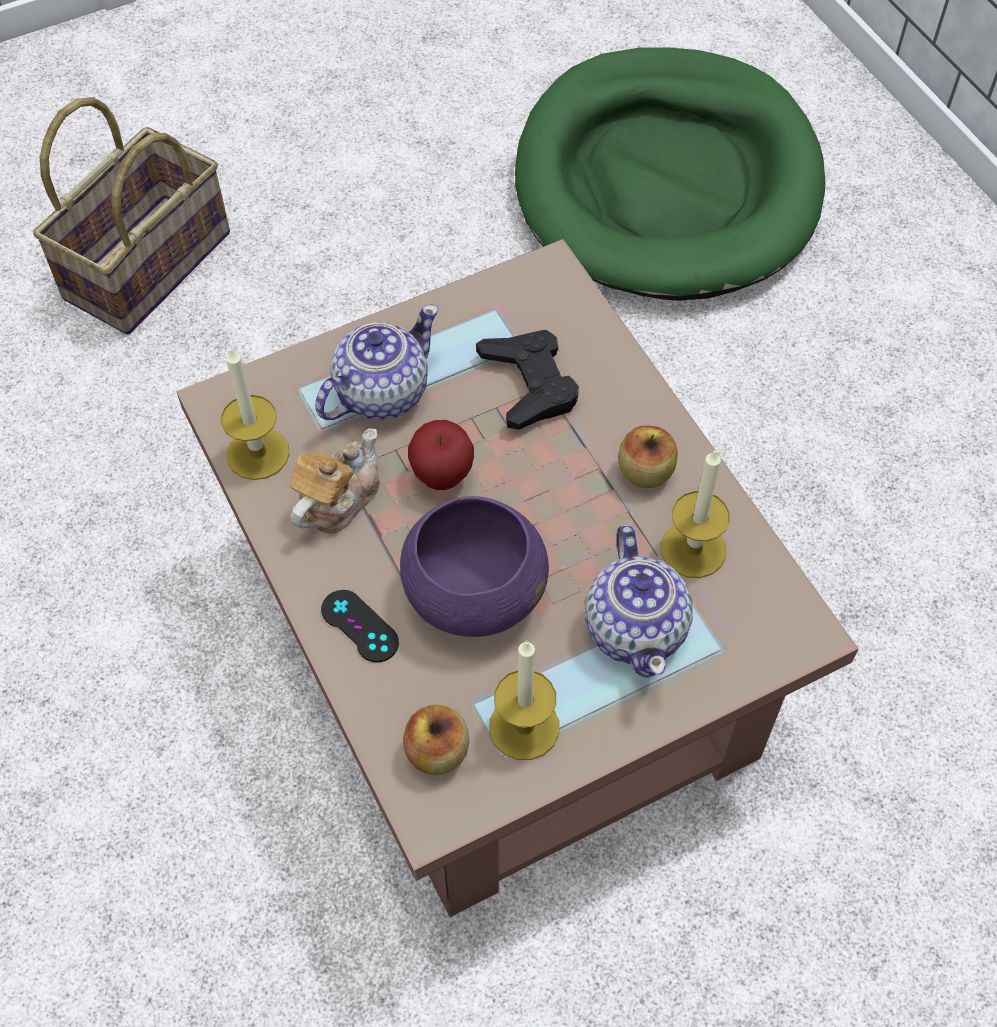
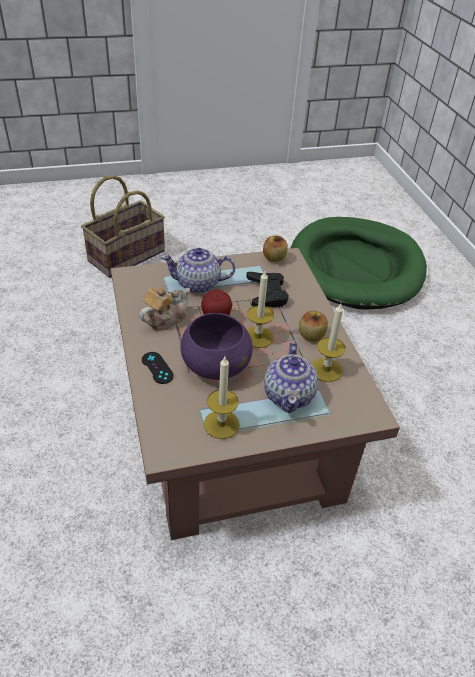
camera: 10 degrees right, 15 degrees down
(258, 453) = (136, 295): candle -> candle (258, 337)
(380, 393) = (198, 284): teapot -> teapot turned 150 degrees counterclockwise
(437, 752) = (175, 426): apple -> apple (274, 258)

